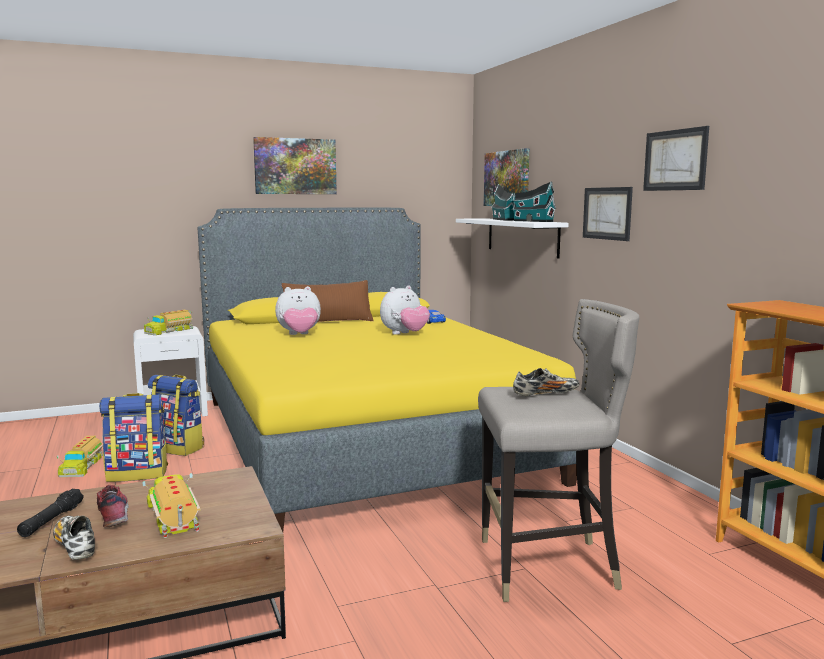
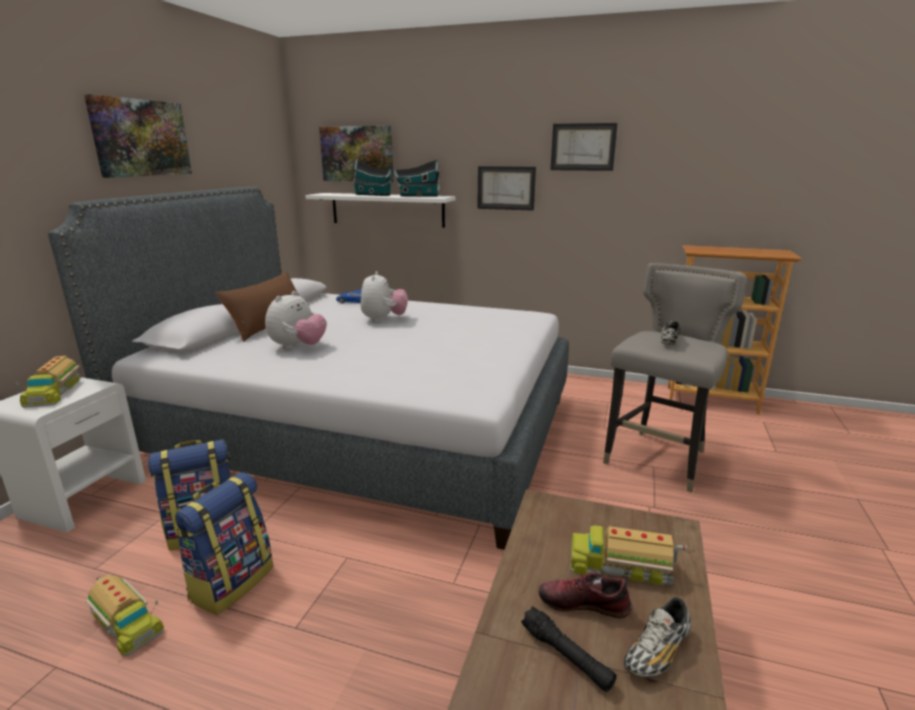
camera: 50 degrees left, 10 degrees up
(75, 546) = (657, 652): shoe -> shoe turned 45 degrees counterclockwise
(362, 437) = (361, 430): yellow bed -> grey bed

